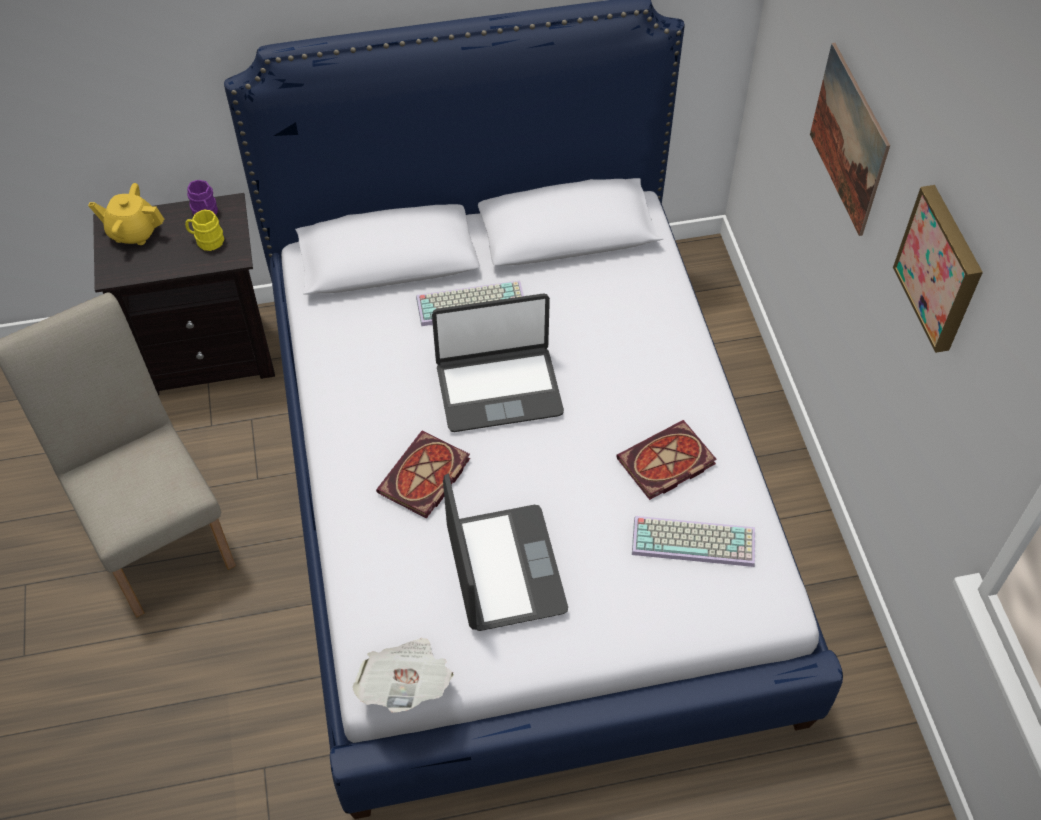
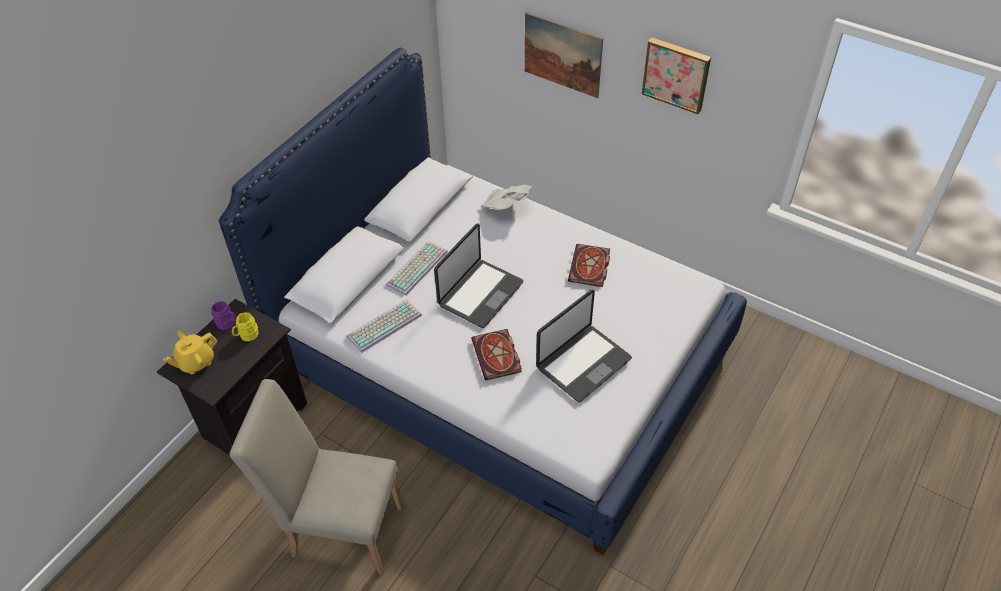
camera: 45 degrees left, 5 degrees down
(406, 684) = (604, 444): newspaper -> newspaper (506, 206)
(504, 569) = (582, 363): laptop -> laptop turned 105 degrees clockwise
(695, 540) = (640, 287): keyboard -> keyboard (384, 324)

